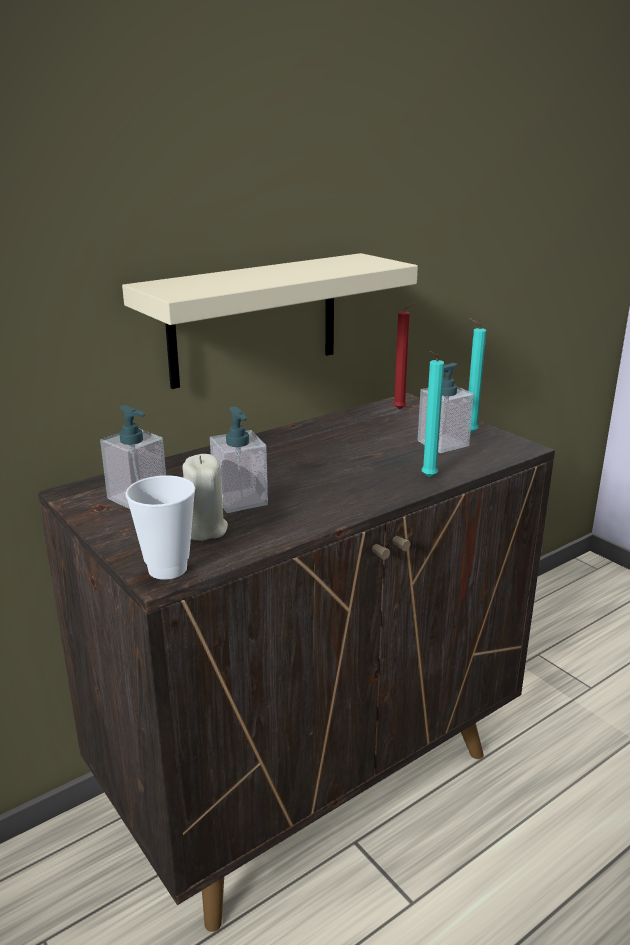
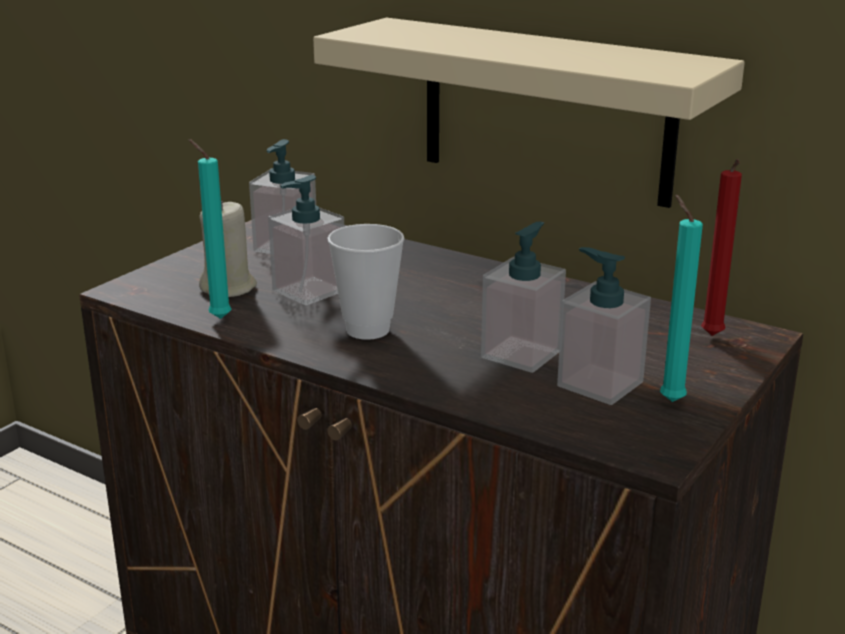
camera: 70 degrees right, 0 degrees up
(167, 569) = (139, 289): cup -> cup (368, 330)
(393, 454) = (521, 354): none -> soap dispenser
(427, 478) = (456, 386): turquoise candle -> turquoise candle (217, 318)

